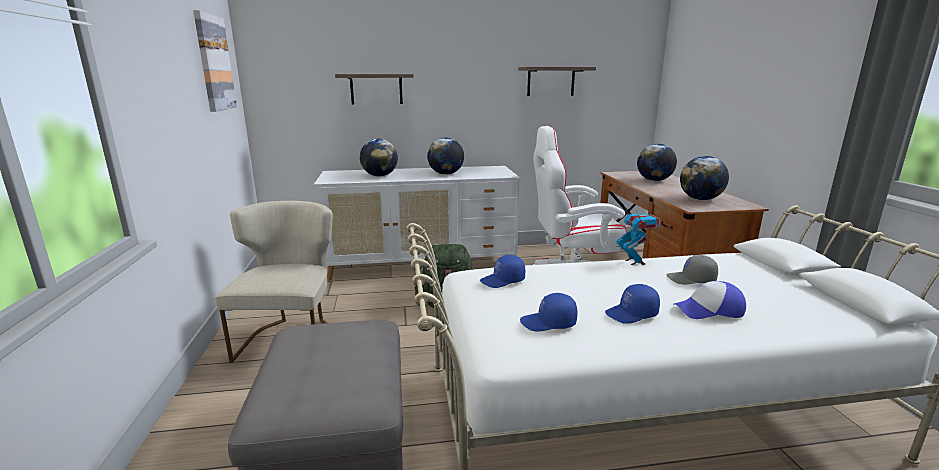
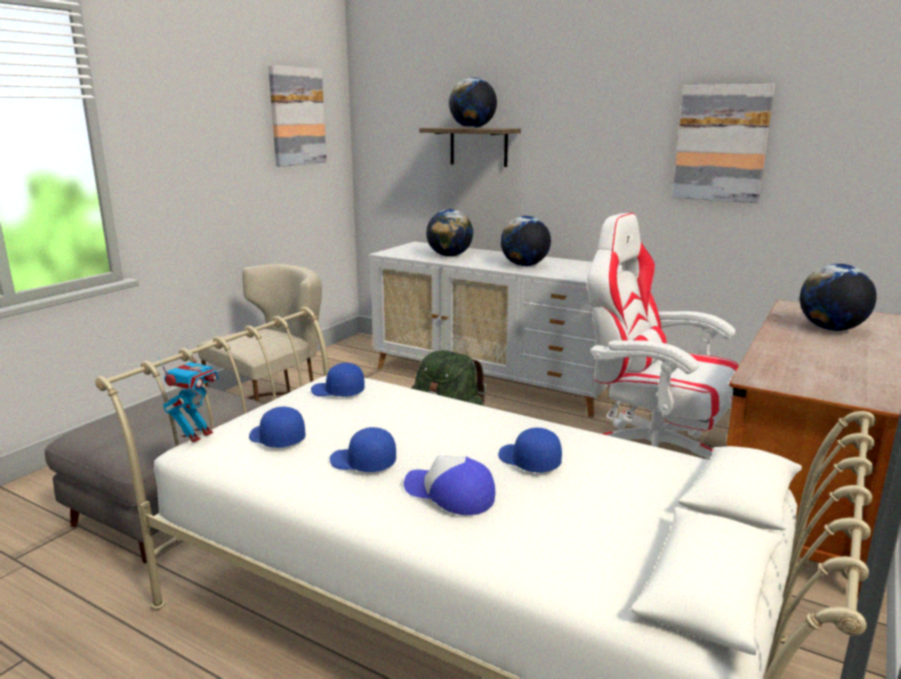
camera: 40 degrees right, 0 degrees up
(551, 81) = (721, 143): shelf -> picture
(634, 262) = (520, 421): toy robot -> toy robot (196, 435)
(691, 279) = (528, 461): grey cap -> blue cap
(700, 199) = (817, 372): globe -> globe (472, 128)

